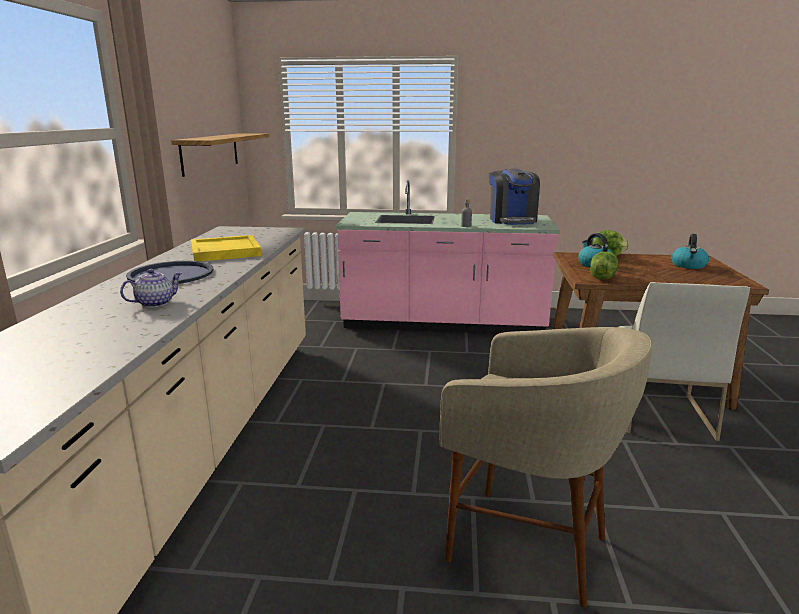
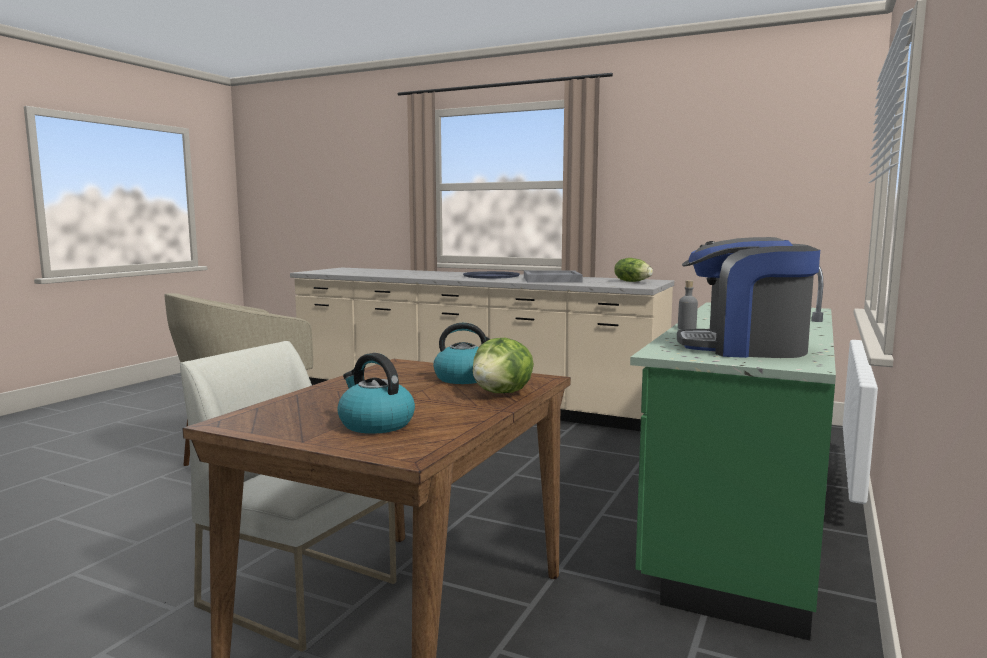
camera: 110 degrees right, 10 degrees down
(155, 303) = (429, 275): teapot -> none
(210, 153) = (747, 209): shelf -> none
(224, 252) = (551, 279): yellow tray -> grey tray
(443, 323) = (739, 521): pink counter -> green counter
(602, 277) = (397, 369): lettuce -> lettuce (632, 281)

